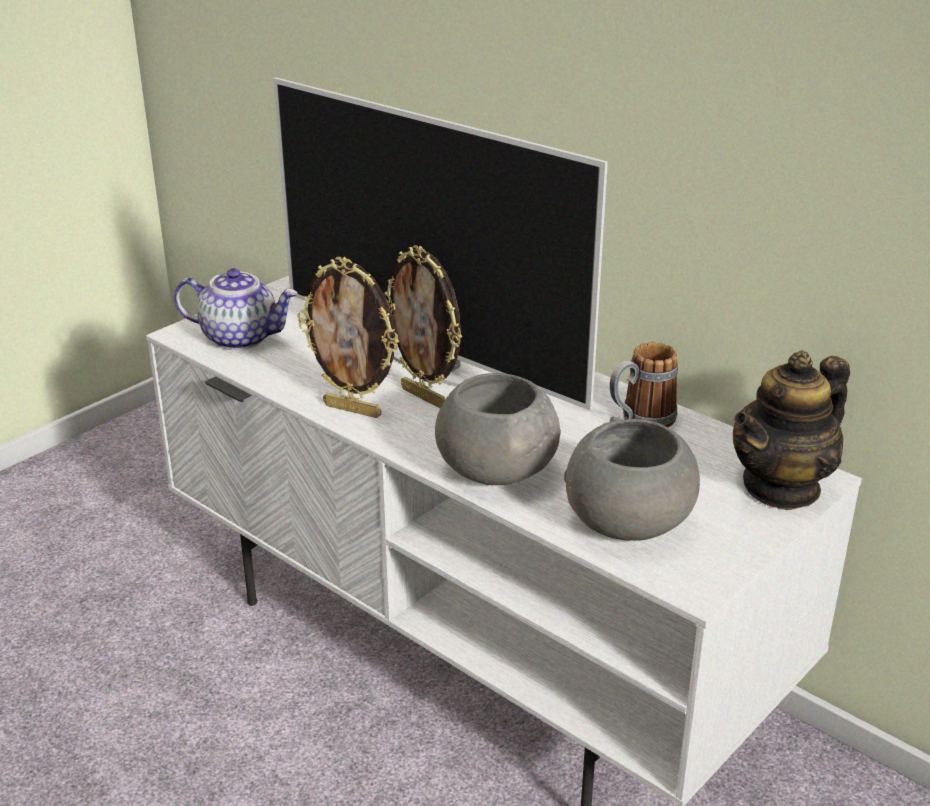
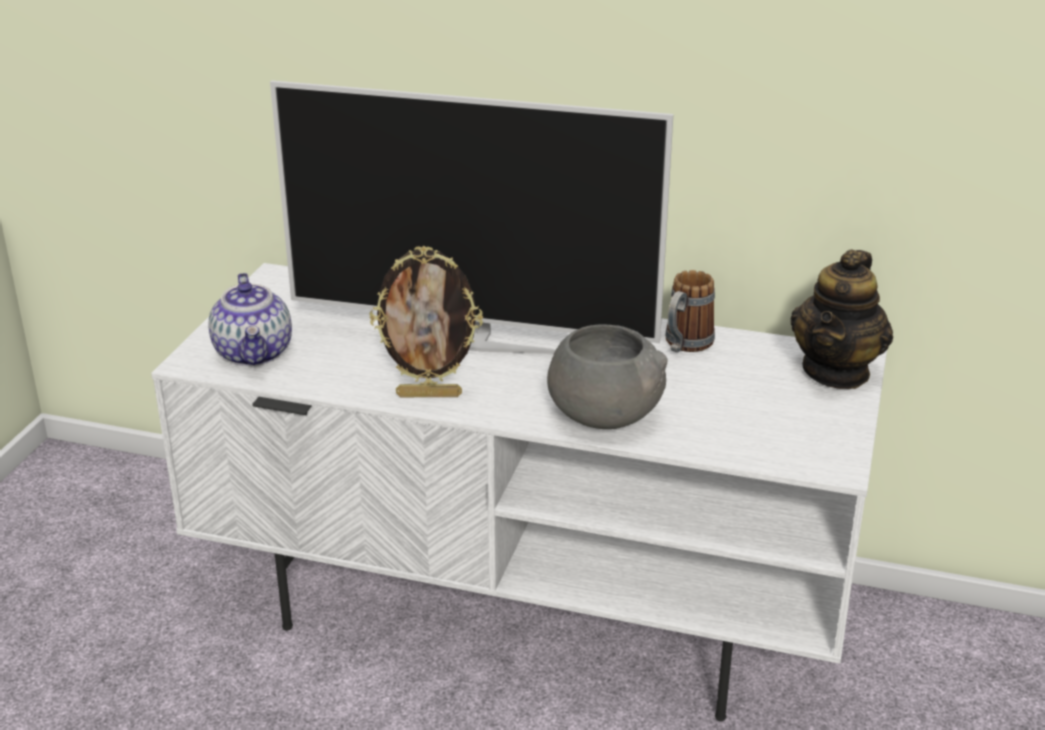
camera: 25 degrees left, 0 degrees up
(241, 337) = (255, 353): teapot -> teapot turned 90 degrees clockwise
(425, 397) = (484, 368): picture frame -> none
(628, 523) = (746, 431): grey bowl -> none

